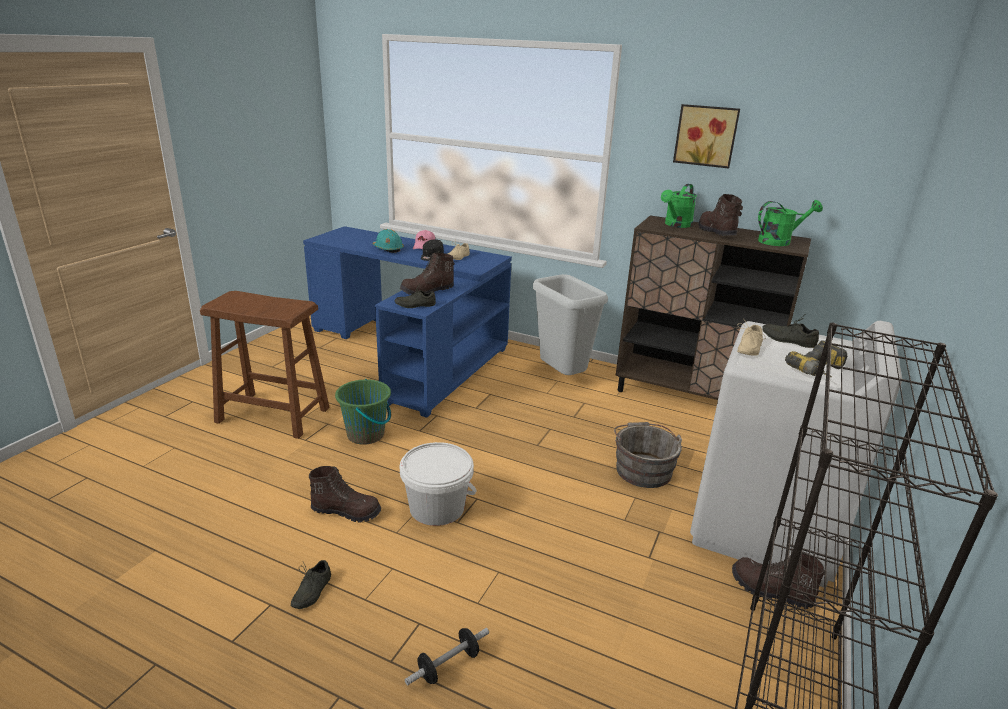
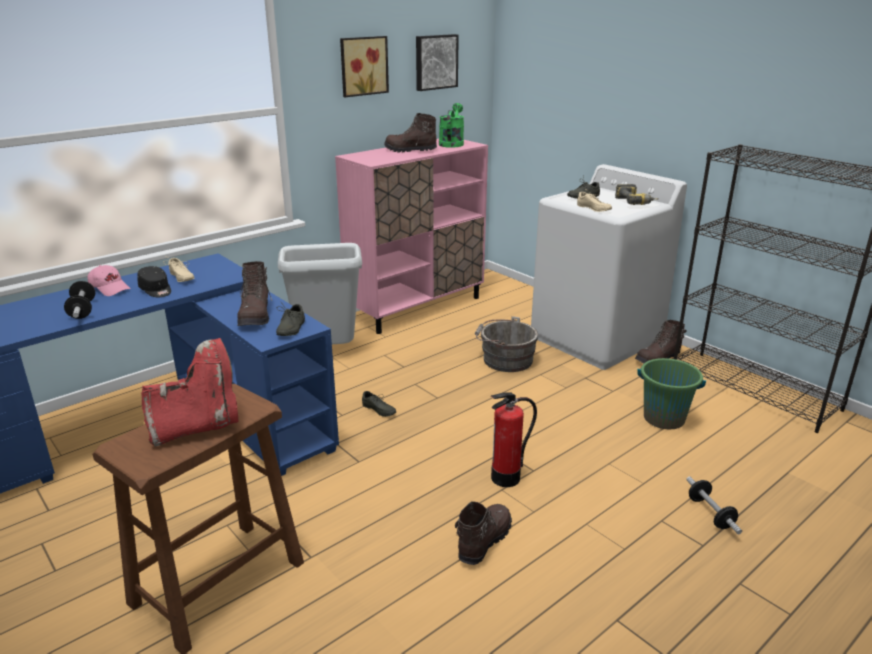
camera: 65 degrees left, 0 degrees up
(259, 306) = (199, 427): none -> red boot
(310, 591) = (604, 586): grey shoe -> grey shoe (378, 410)
(366, 435) = (338, 502): green bucket -> green bucket (664, 418)
(388, 249) = (82, 310): turquoise hard hat -> dumbbell
(437, 507) = (506, 478): white bucket -> fire extinguisher
(676, 225) = (377, 155): green watering can -> none
(691, 397) = (416, 307): brown cabinet -> pink cabinet
(812, 148) = (435, 62): none -> picture

